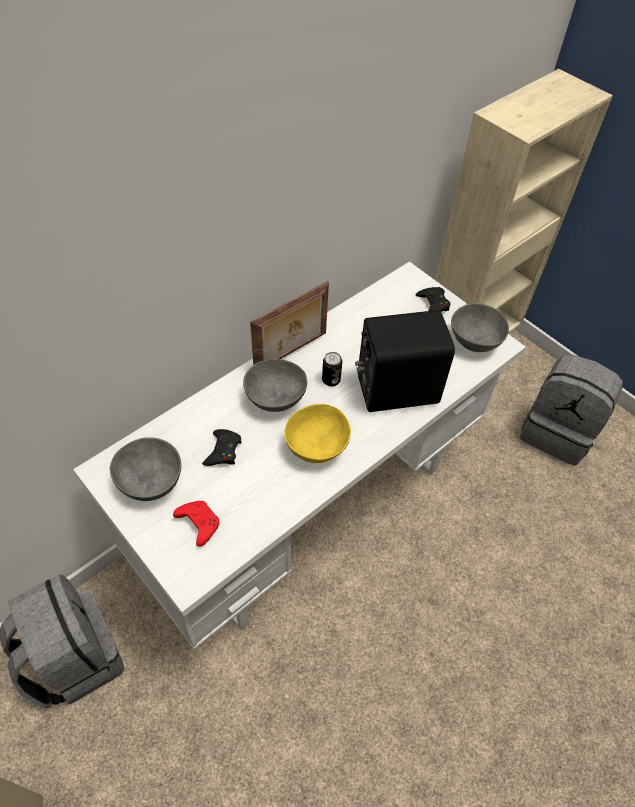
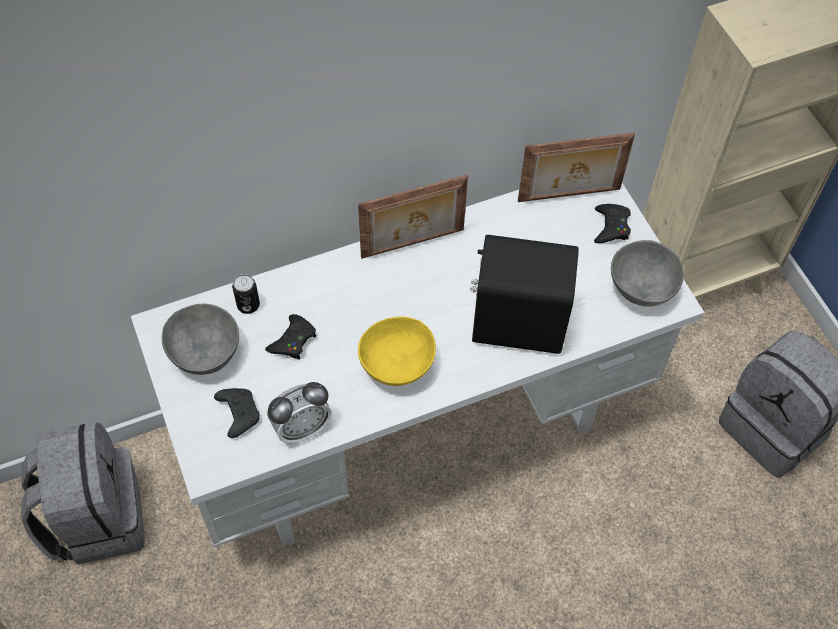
camera: 20 degrees right, 5 degrees up
(198, 524) = (238, 413): red game controller -> black game controller
(258, 520) = (302, 428): none -> alarm clock
(276, 399) = (374, 297): grey bowl -> none
(331, 380) = (445, 290): can -> can (248, 305)
(393, 291) = (569, 196): none -> picture frame

